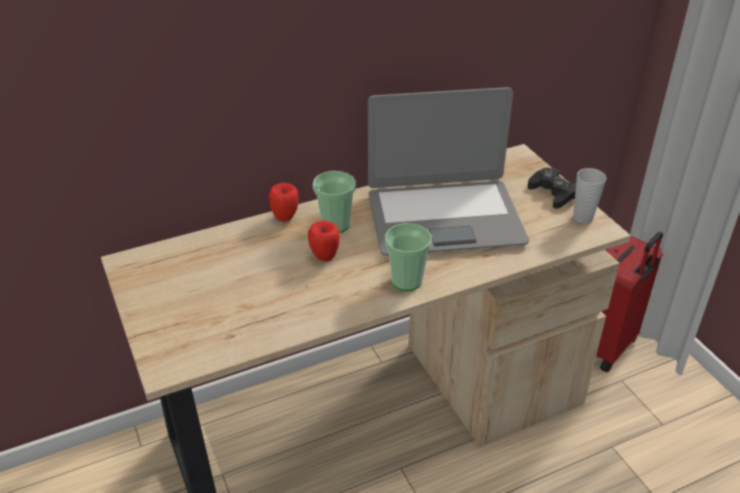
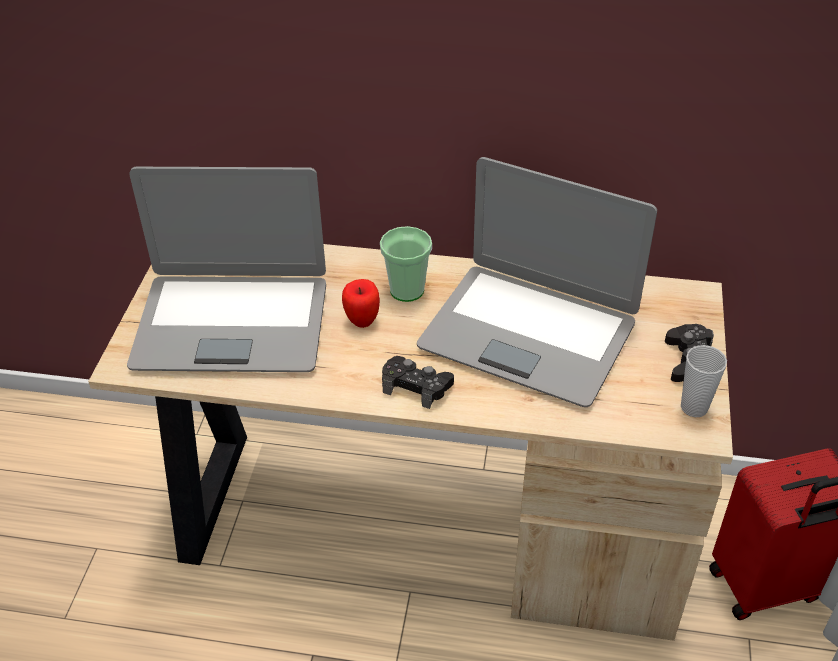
camera: 35 degrees right, 5 degrees up
(226, 300) = (232, 323): none -> laptop
(285, 217) = (366, 260): apple -> none
(406, 281) = (416, 386): cup -> black game controller

